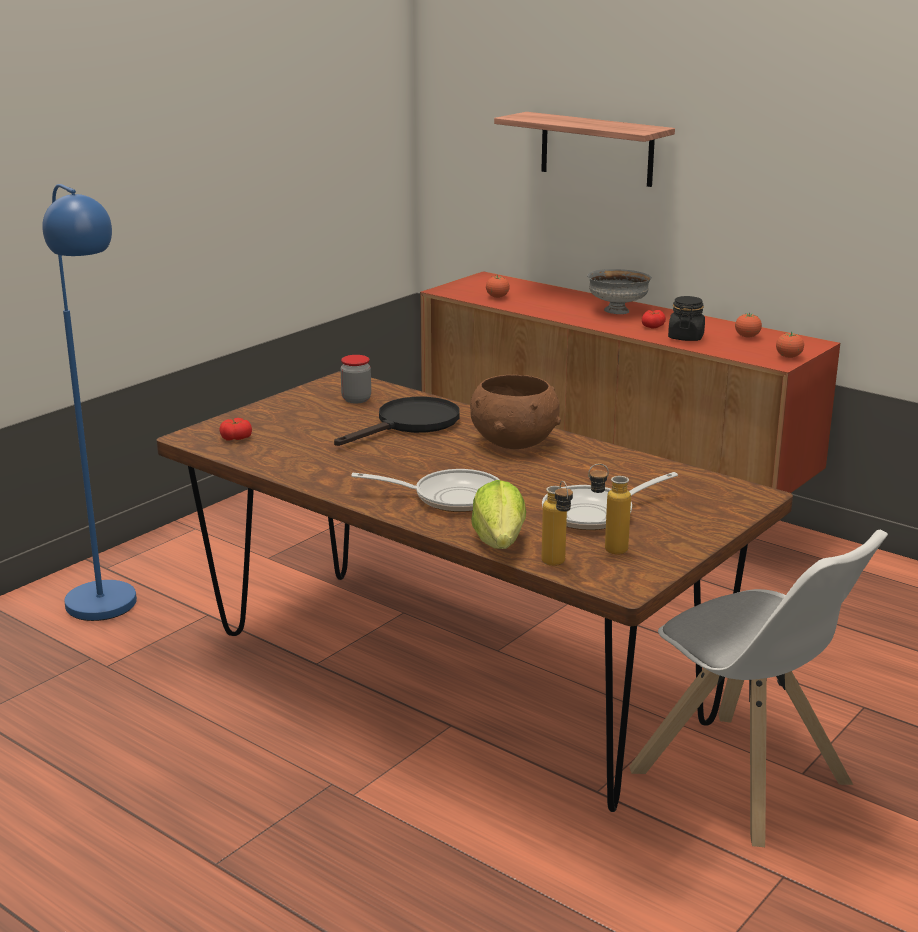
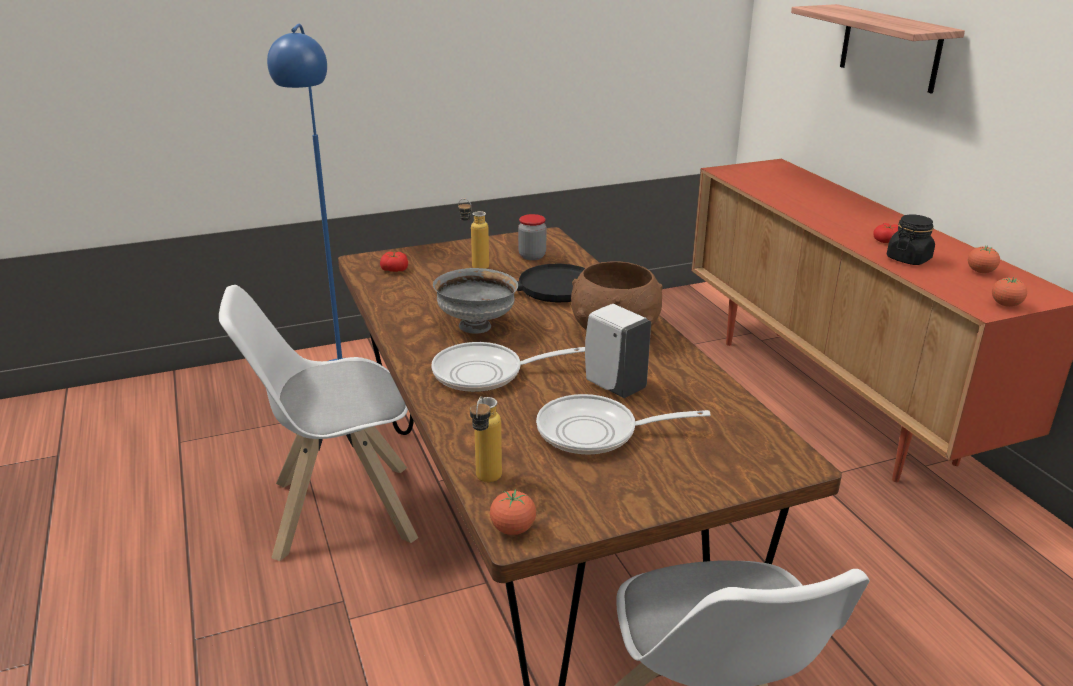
camera: 30 degrees right, 5 degrees up
(241, 719) = (338, 511): none -> chair
(450, 497) = (486, 374): frying pan -> frying pan turned 135 degrees clockwise
(497, 297) = (764, 184): tomato -> tomato (513, 529)
(499, 542) = (467, 437): lettuce -> none
(565, 480) = (613, 386): none -> white soap dispenser
(606, 550) = (555, 481): bottle -> bottle (474, 266)
(617, 311) = (866, 218): grey bowl -> grey bowl (476, 326)

